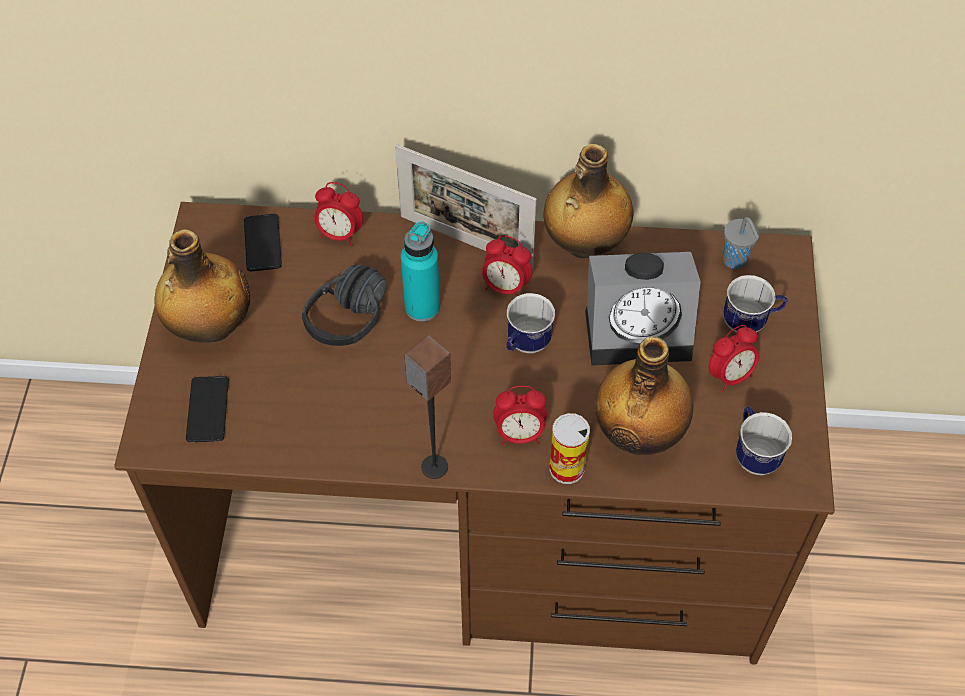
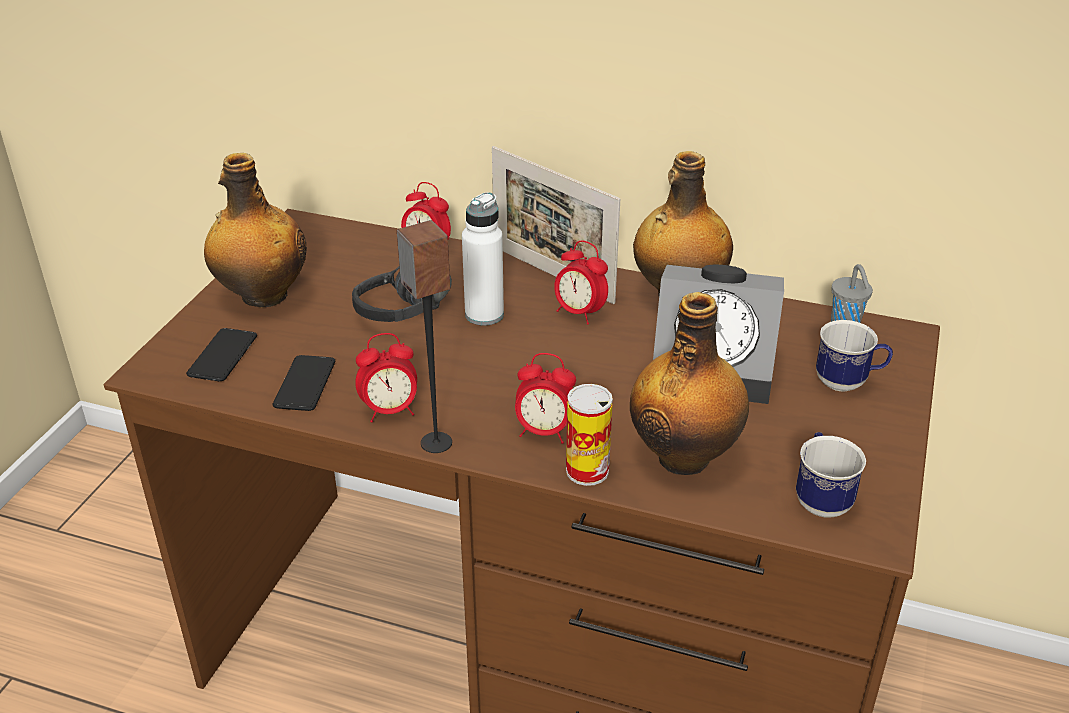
camera: 15 degrees right, 20 degrees down
(262, 243) = (348, 246): phone -> phone (305, 384)
(422, 307) = (484, 315): turquoise bottle -> white bottle
(525, 345) = (581, 360): mug -> none
(730, 376) = (810, 424): alarm clock -> alarm clock (390, 411)

